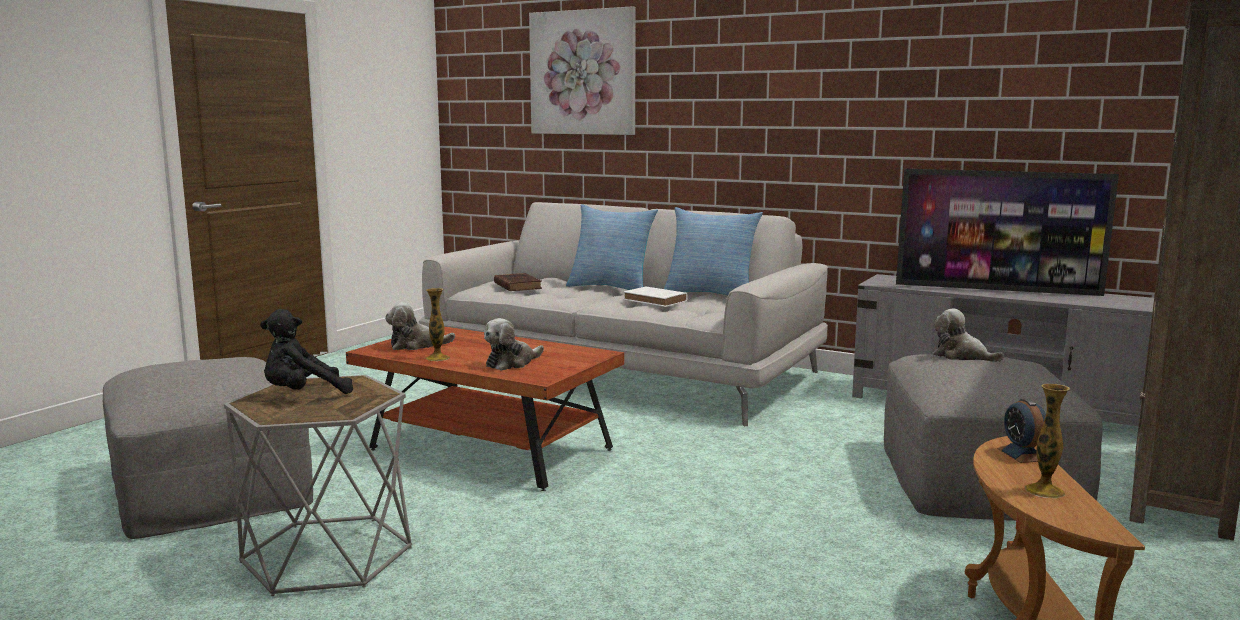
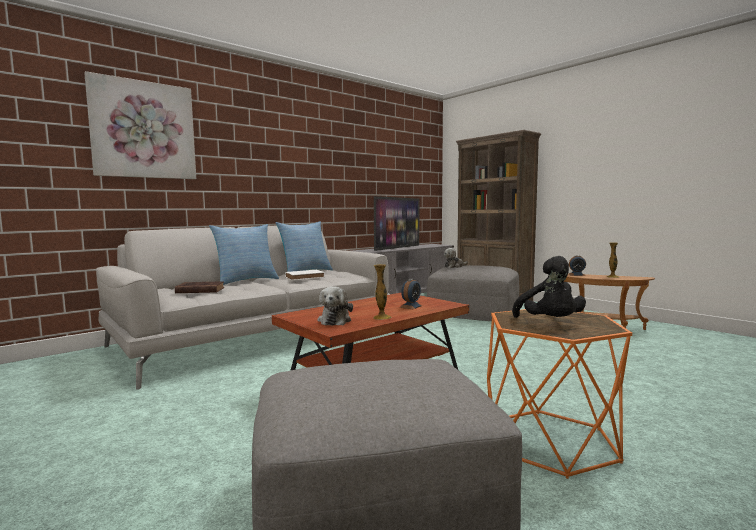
camera: 70 degrees left, 5 degrees down
(328, 554) = (550, 441): grey side table -> orange side table
(511, 363) = (411, 306): plush toy -> alarm clock

